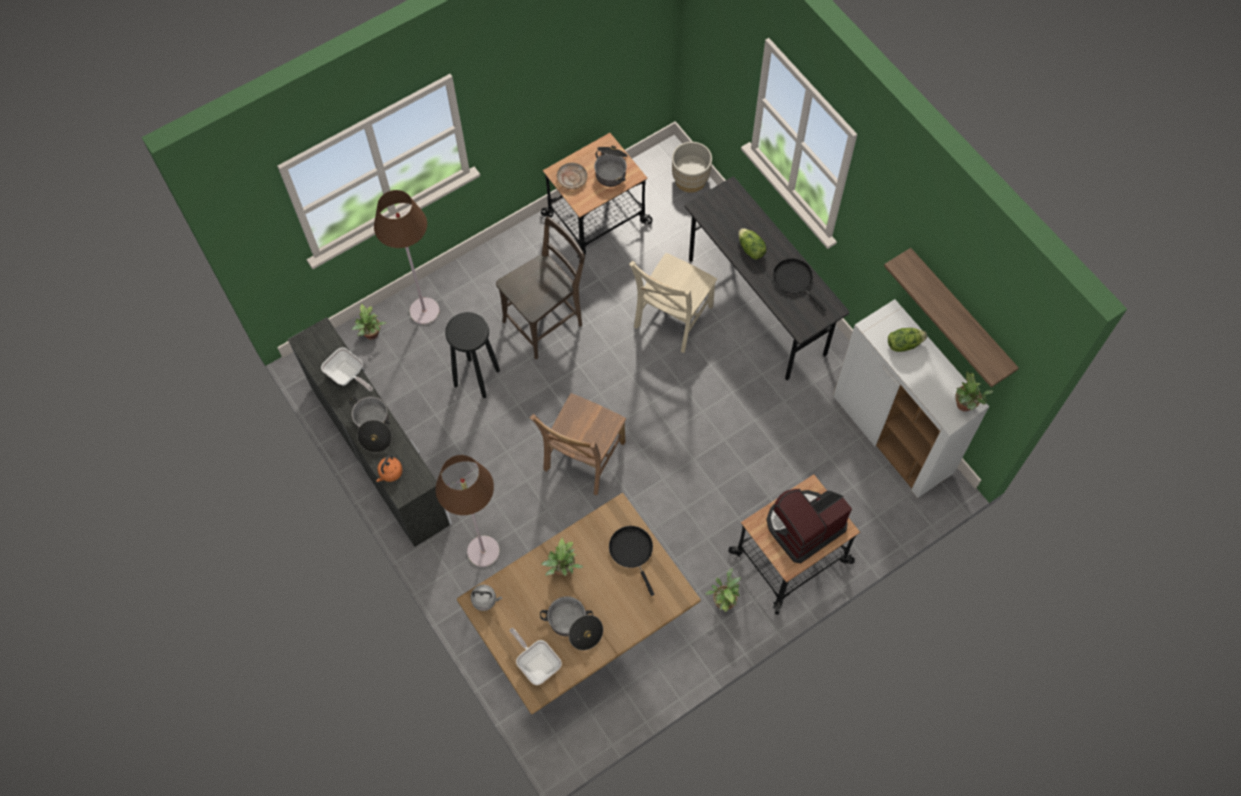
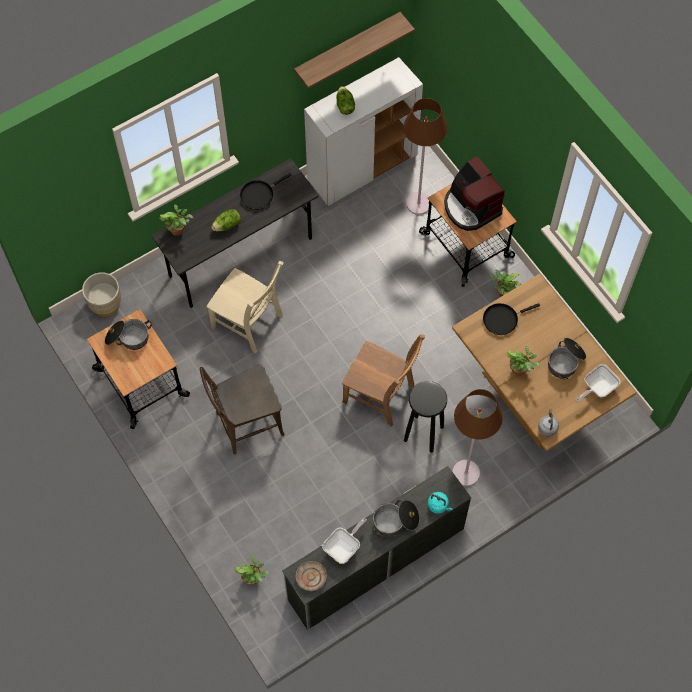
camera: 90 degrees left, 0 degrees up
(390, 473) = (439, 505): orange kettle -> turquoise kettle
(424, 311) = (230, 531): brown floor lamp -> brown floor lamp (418, 203)
(477, 377) = (300, 482): black stool -> black stool (423, 433)
(546, 321) = (246, 425): brown chair -> brown chair turned 75 degrees counterclockwise
(572, 178) = (135, 370): beige plate -> beige plate (311, 577)
(965, 406) = (399, 71): potted plant -> potted plant (178, 229)

